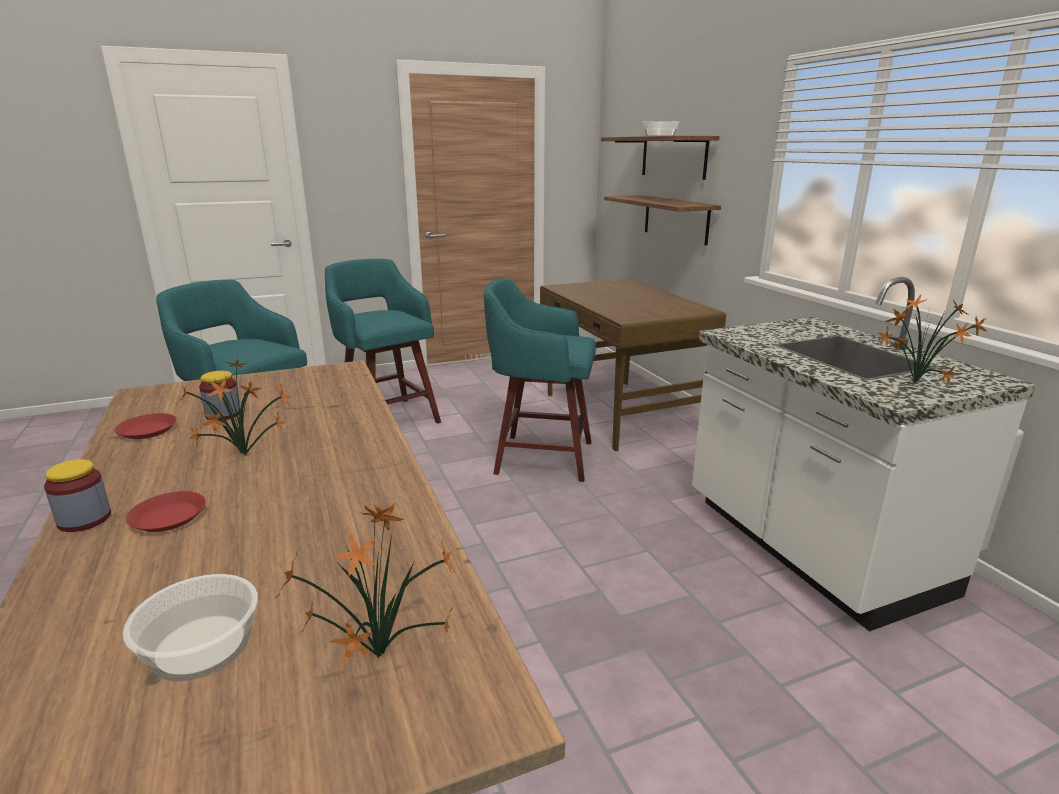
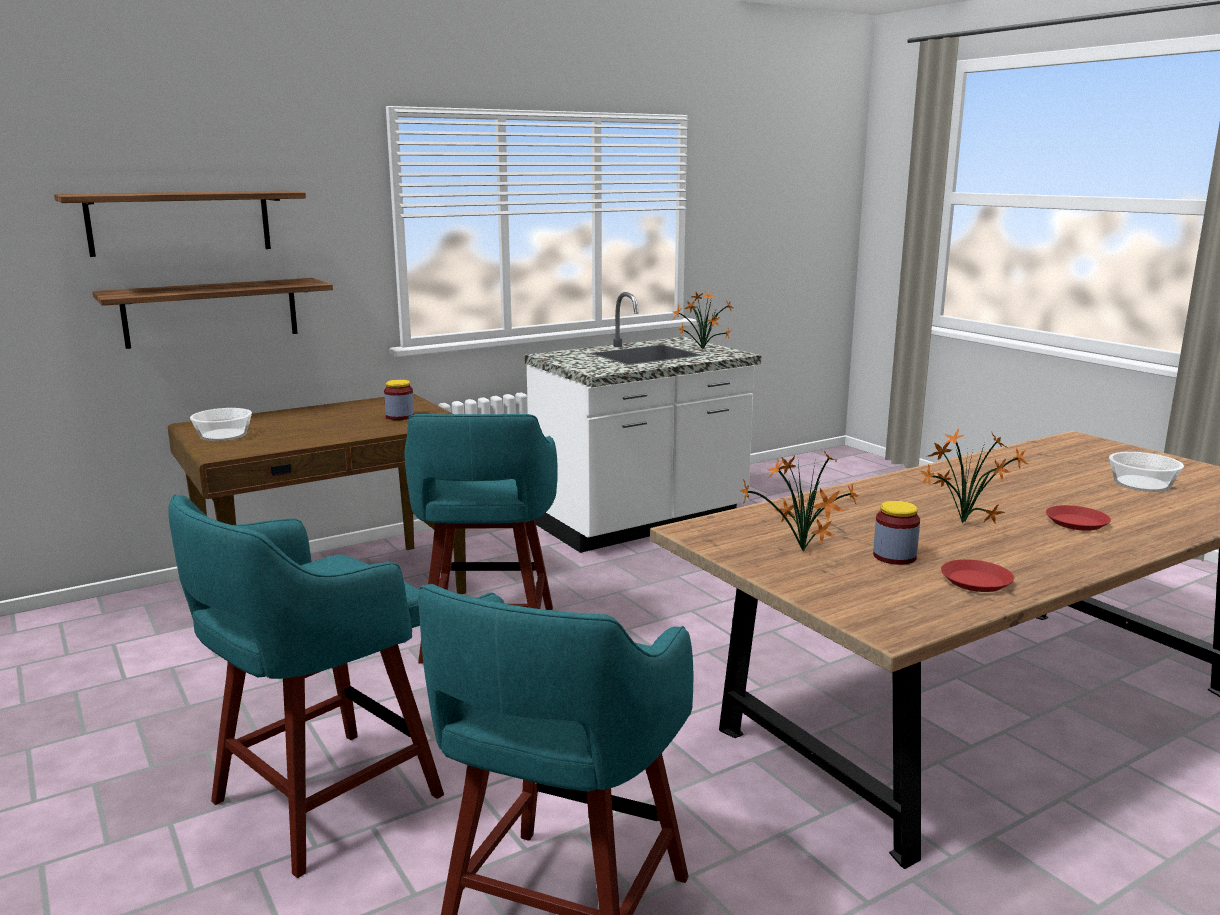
camera: 100 degrees left, 5 degrees down
(84, 519) = (1125, 547): jar -> jar (400, 417)
(374, 656) = (1086, 456): potted plant -> potted plant (803, 553)
(659, 136) = (184, 192): bowl -> bowl (224, 435)

